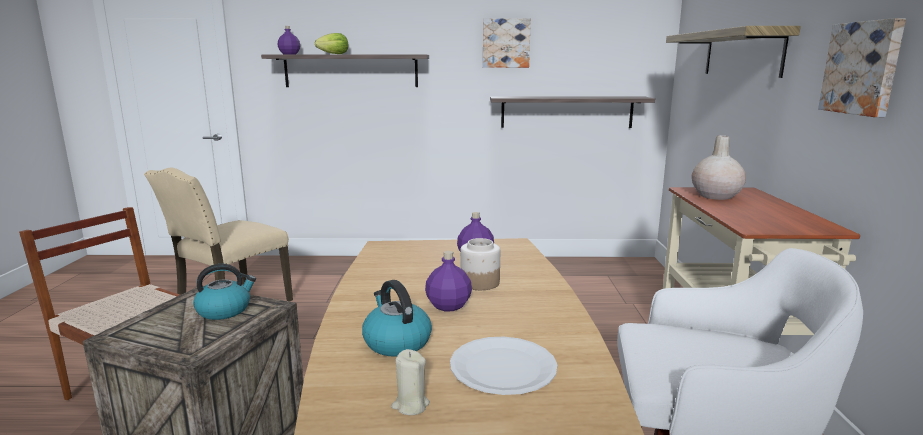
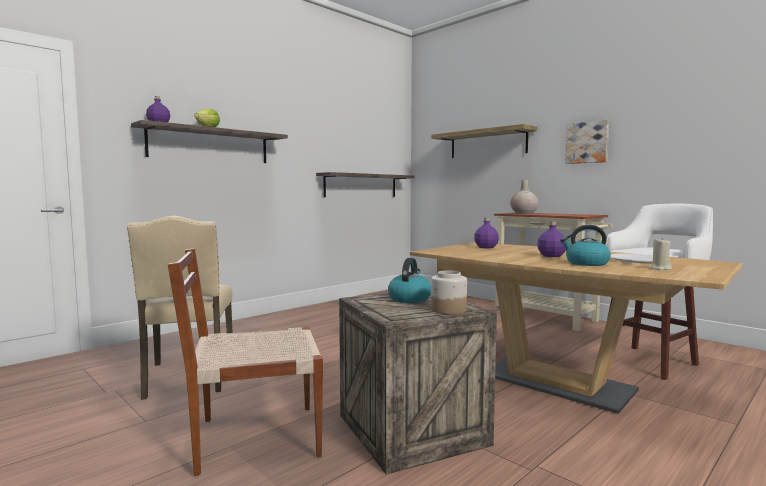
camera: 45 degrees left, 10 degrees down
(479, 283) = (528, 251): jar -> jar (448, 310)
(506, 43) = (324, 133): picture -> none

